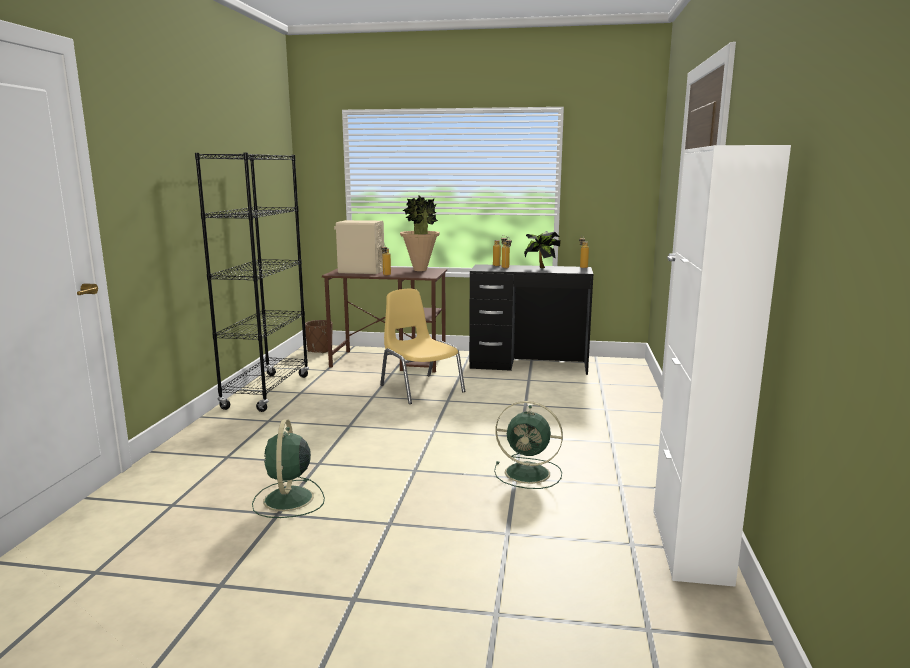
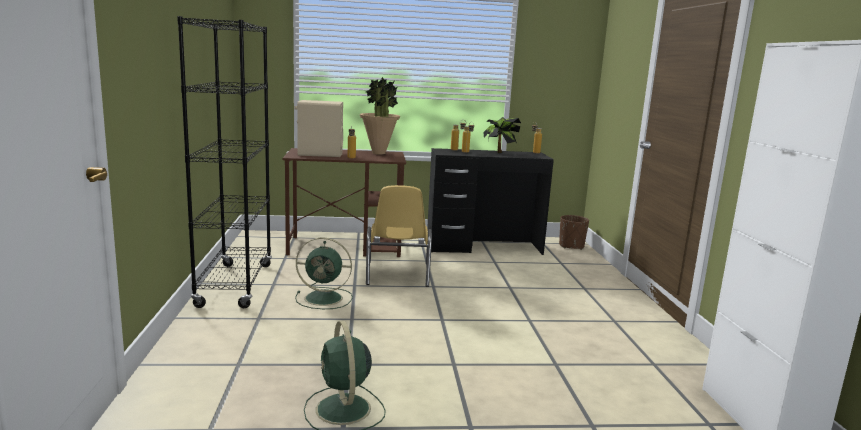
camera: 15 degrees left, 0 degrees up
(320, 350) = (263, 236): brown planter -> brown planter (571, 246)
(420, 388) = (397, 274): yellow chair -> yellow chair turned 135 degrees counterclockwise
(529, 473) = (565, 358): green fan -> green fan (325, 298)

